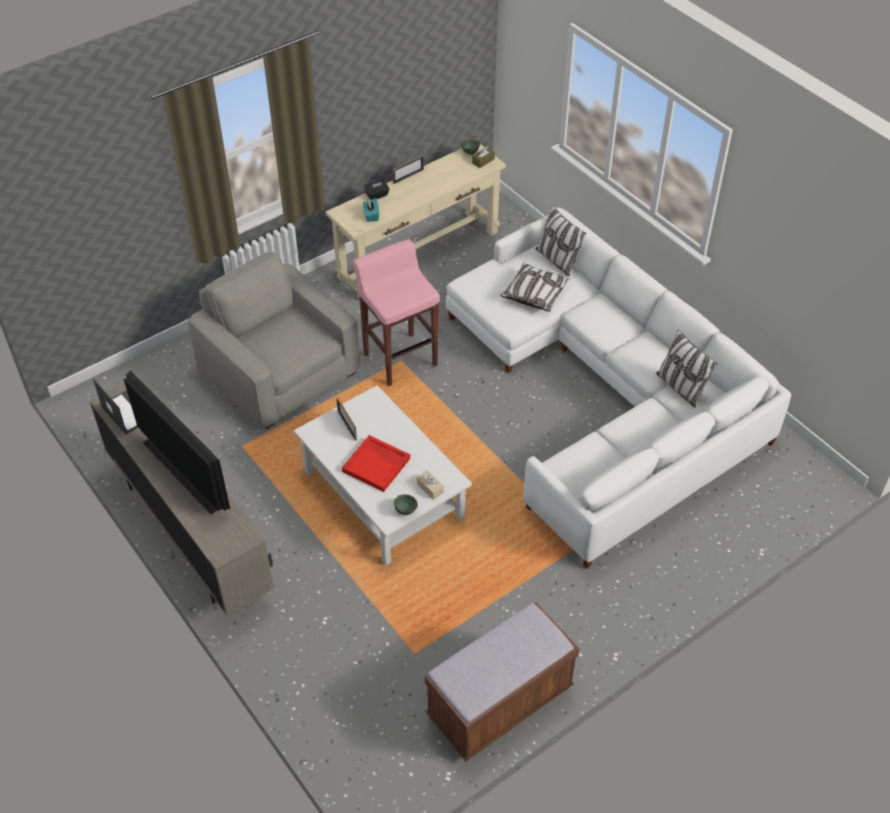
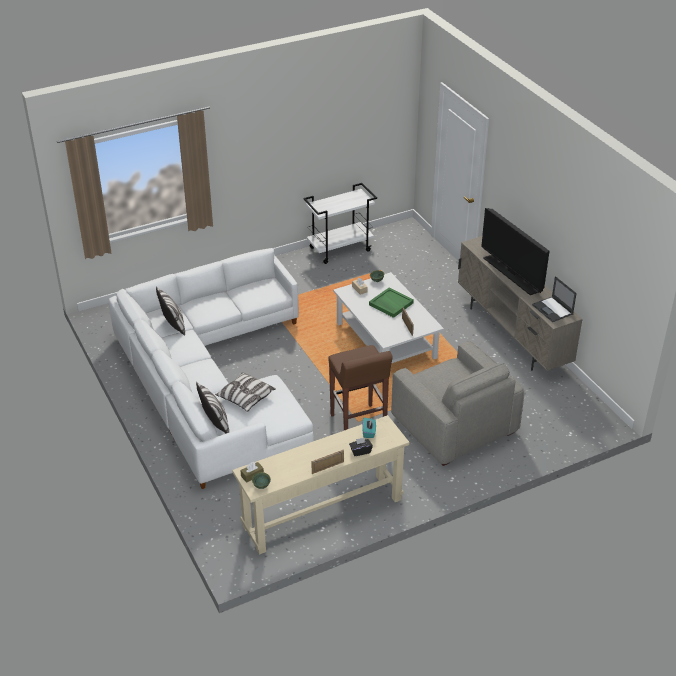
camera: 170 degrees left, 10 degrees down
(377, 465) = (390, 304): red tray -> green tray
(400, 358) = (358, 423): pink stool -> brown stool
(500, 703) = (340, 249): brown bench -> white cart

